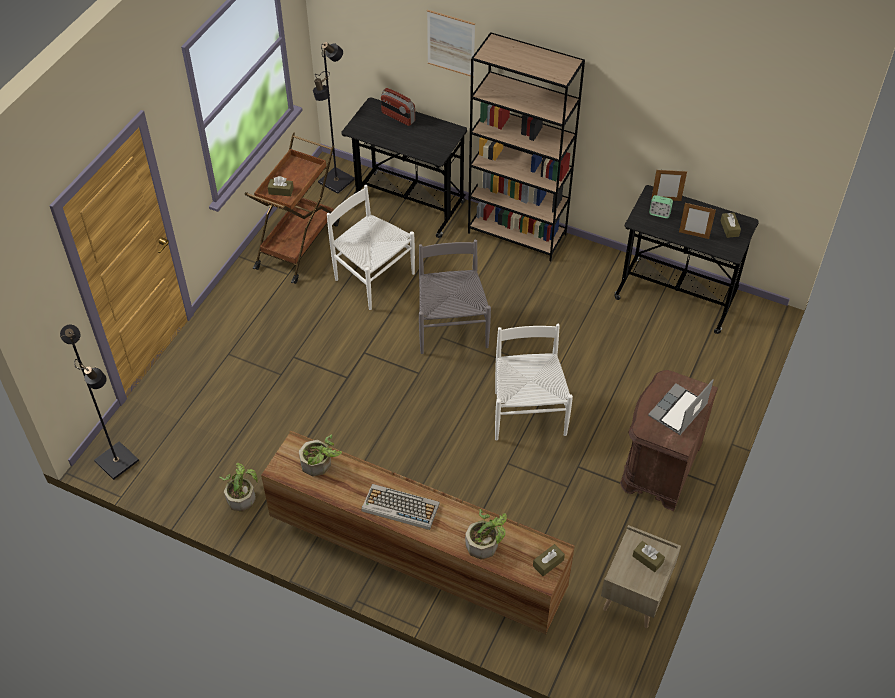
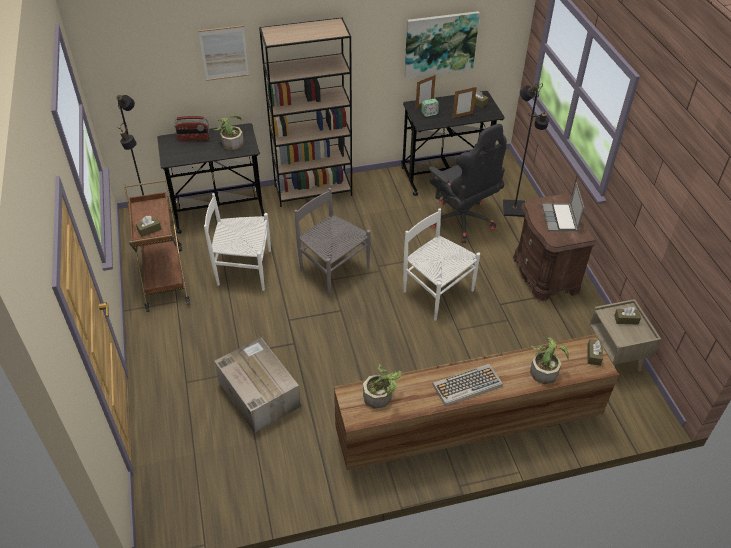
camera: 40 degrees left, 5 degrees down
(116, 461) = (172, 520): black floor lamp -> black floor lamp (514, 209)
(242, 495) = (302, 474): potted plant -> potted plant (231, 142)
(274, 403) = (258, 394): none -> cardboard box
(636, 354) = (461, 220): none -> black office chair
(704, 138) = (440, 44): none -> picture

